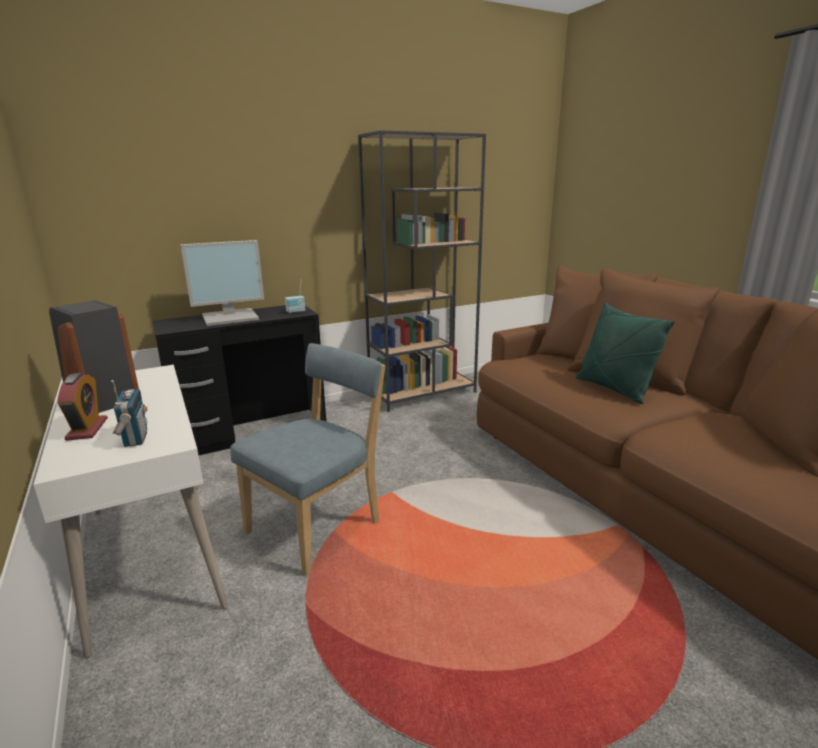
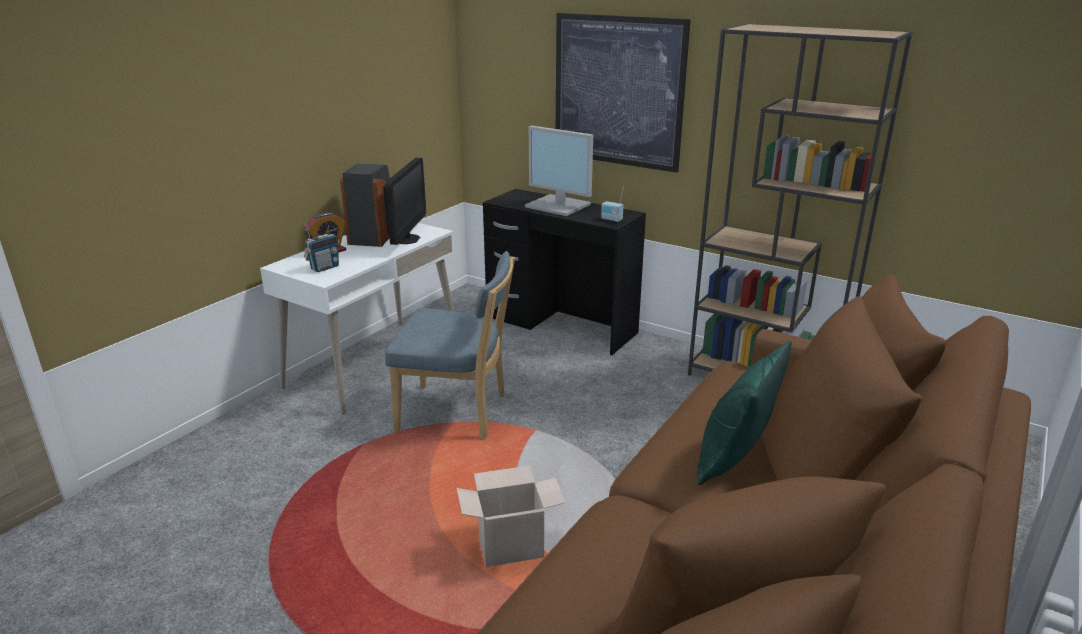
camera: 60 degrees right, 5 degrees up
(149, 385) = (407, 239): none -> monitor
(253, 201) = (618, 91): none -> picture
(539, 553) = (512, 547): none -> cardboard box

